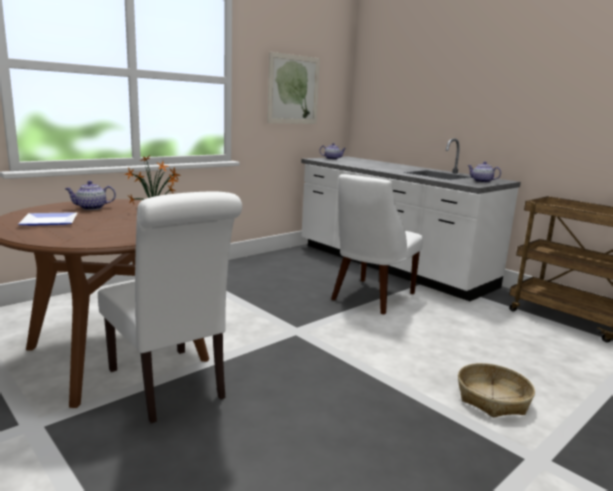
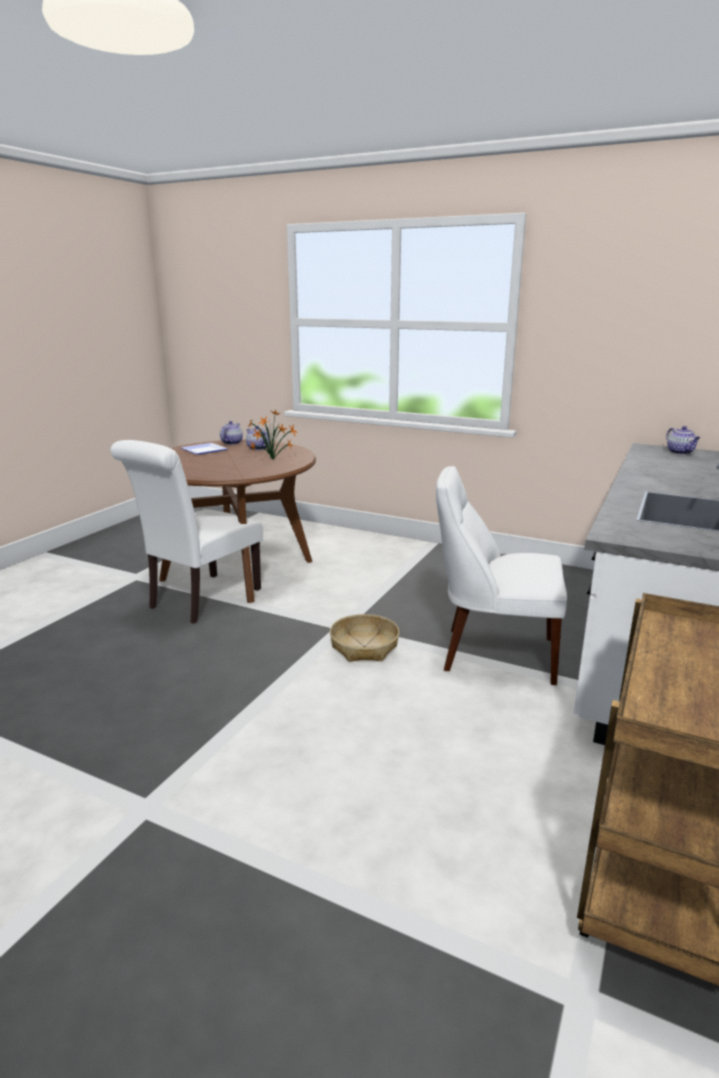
camera: 70 degrees right, 5 degrees up
(293, 90) = (631, 336): picture -> none
(481, 181) = (676, 539): teapot -> teapot (231, 443)
(492, 399) = (263, 772): basket -> basket (364, 647)

